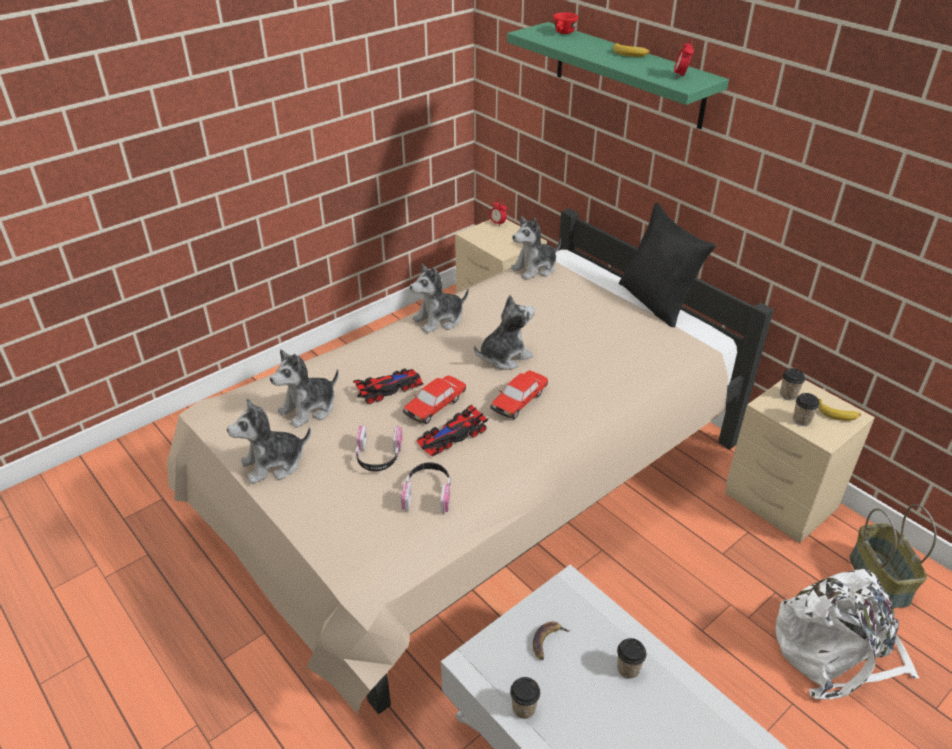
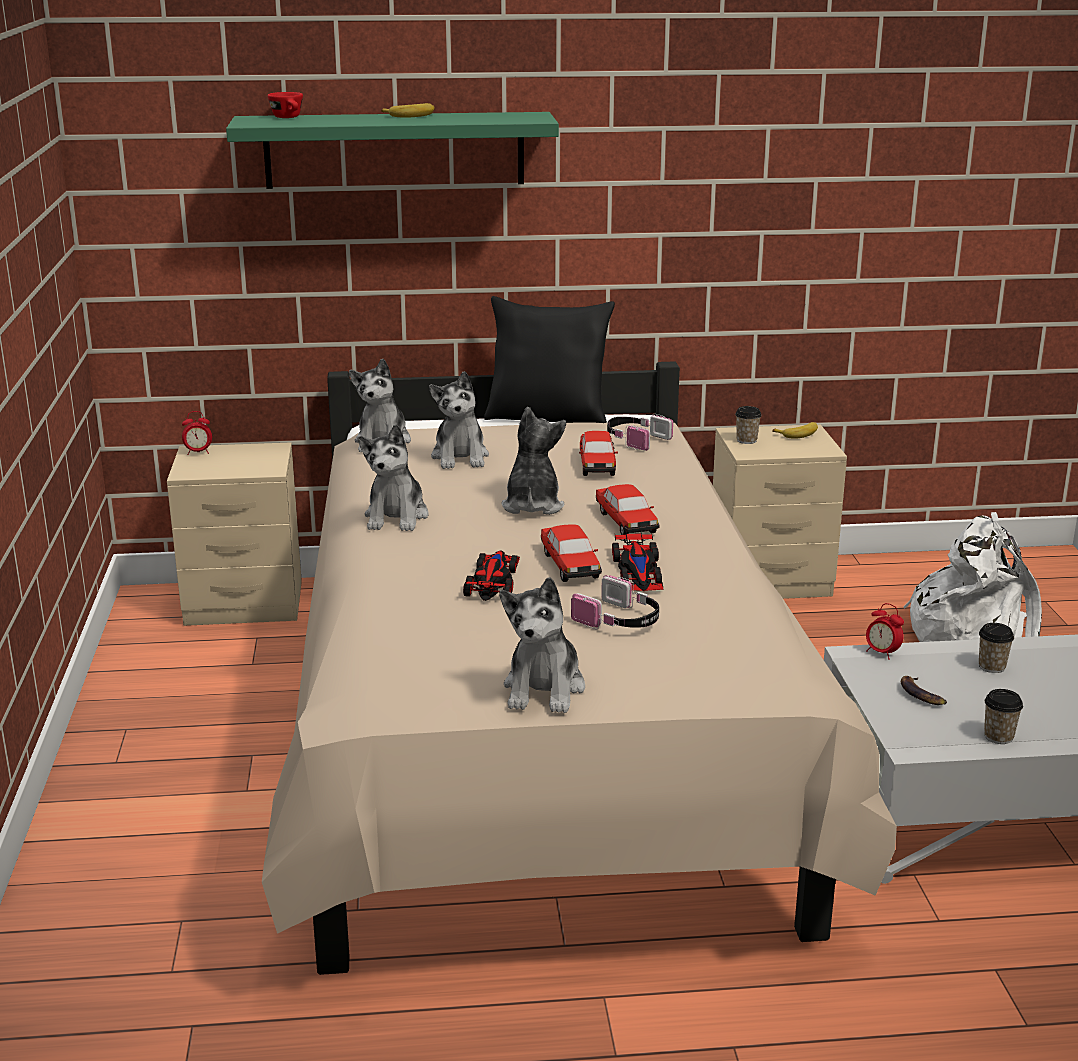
camera: 55 degrees left, 15 degrees down
(309, 408) = (459, 638): plush toy -> plush toy (460, 457)
(428, 493) = (721, 611): headphones -> headphones (635, 439)
(595, 353) = (597, 464): none -> toy car
(681, 76) = (510, 117): alarm clock -> alarm clock (882, 653)
(801, 420) = (789, 449): cup -> none
(880, 579) = (913, 582): basket -> none

